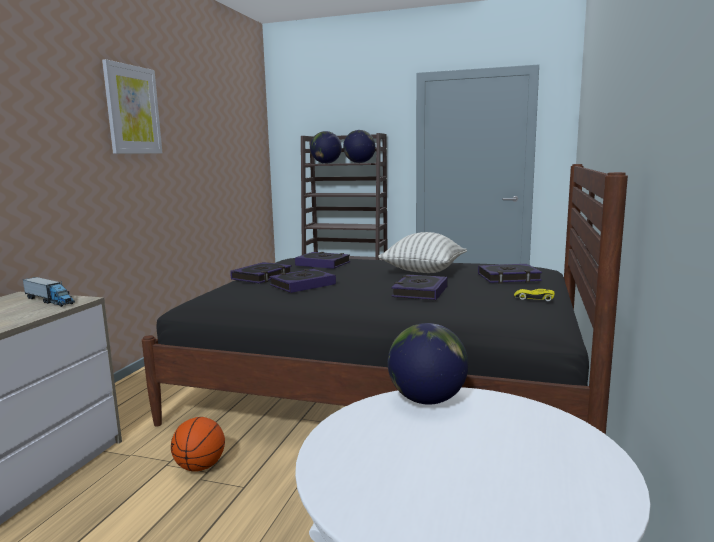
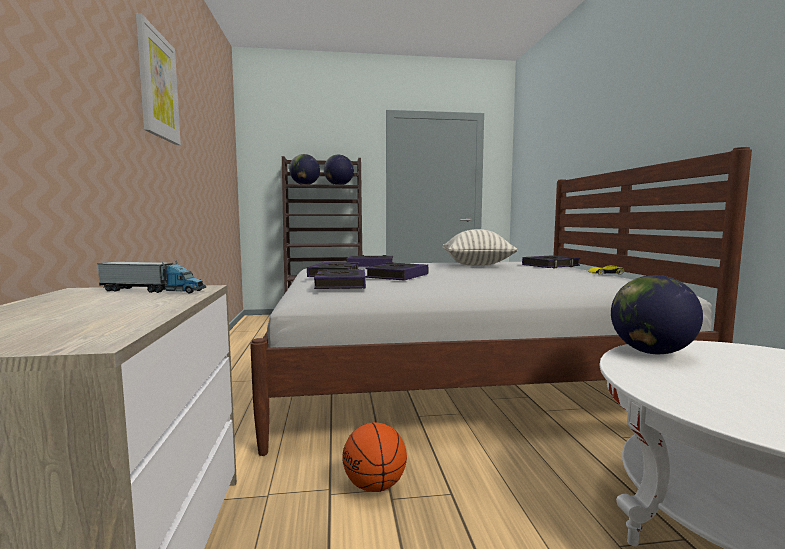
camera: 25 degrees left, 5 degrees down
(386, 386) = (456, 376): black bed -> white bed
(420, 292) = (515, 274): book -> book (340, 284)

